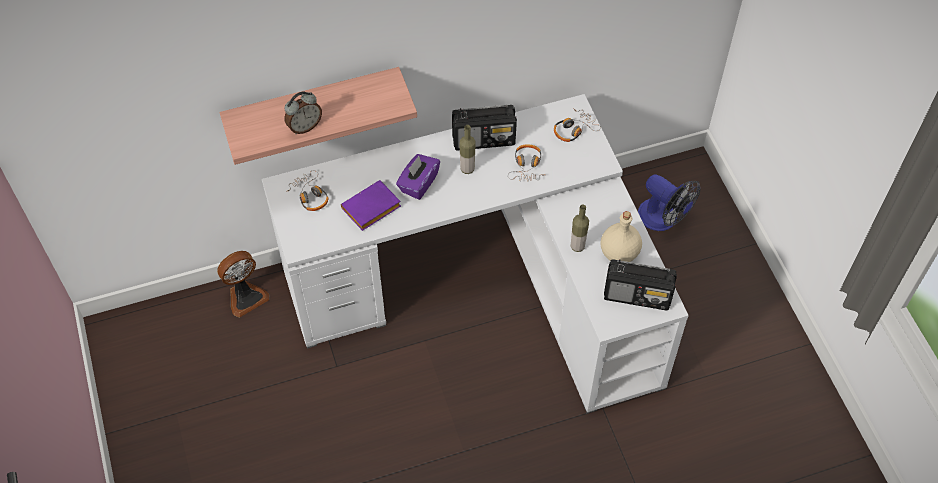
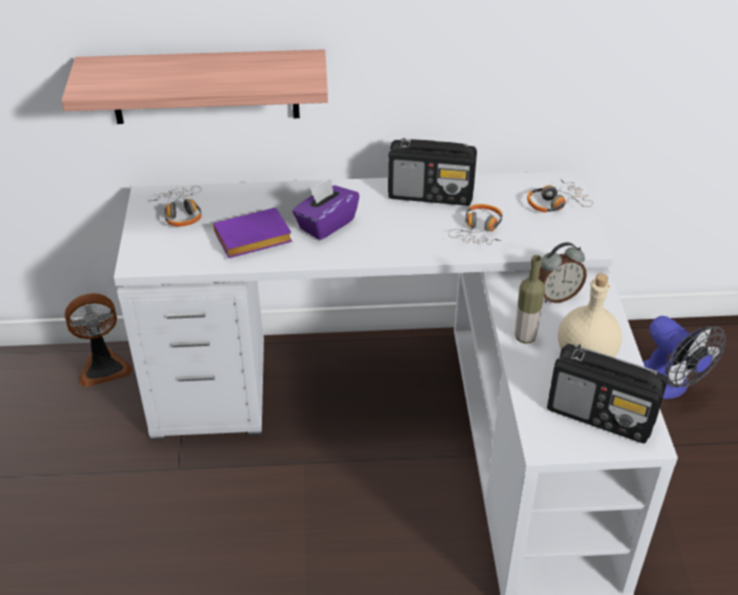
camera: 15 degrees right, 15 degrees down
(304, 126) = (172, 84): alarm clock -> alarm clock (557, 296)
(467, 169) = (397, 220): bottle -> none

